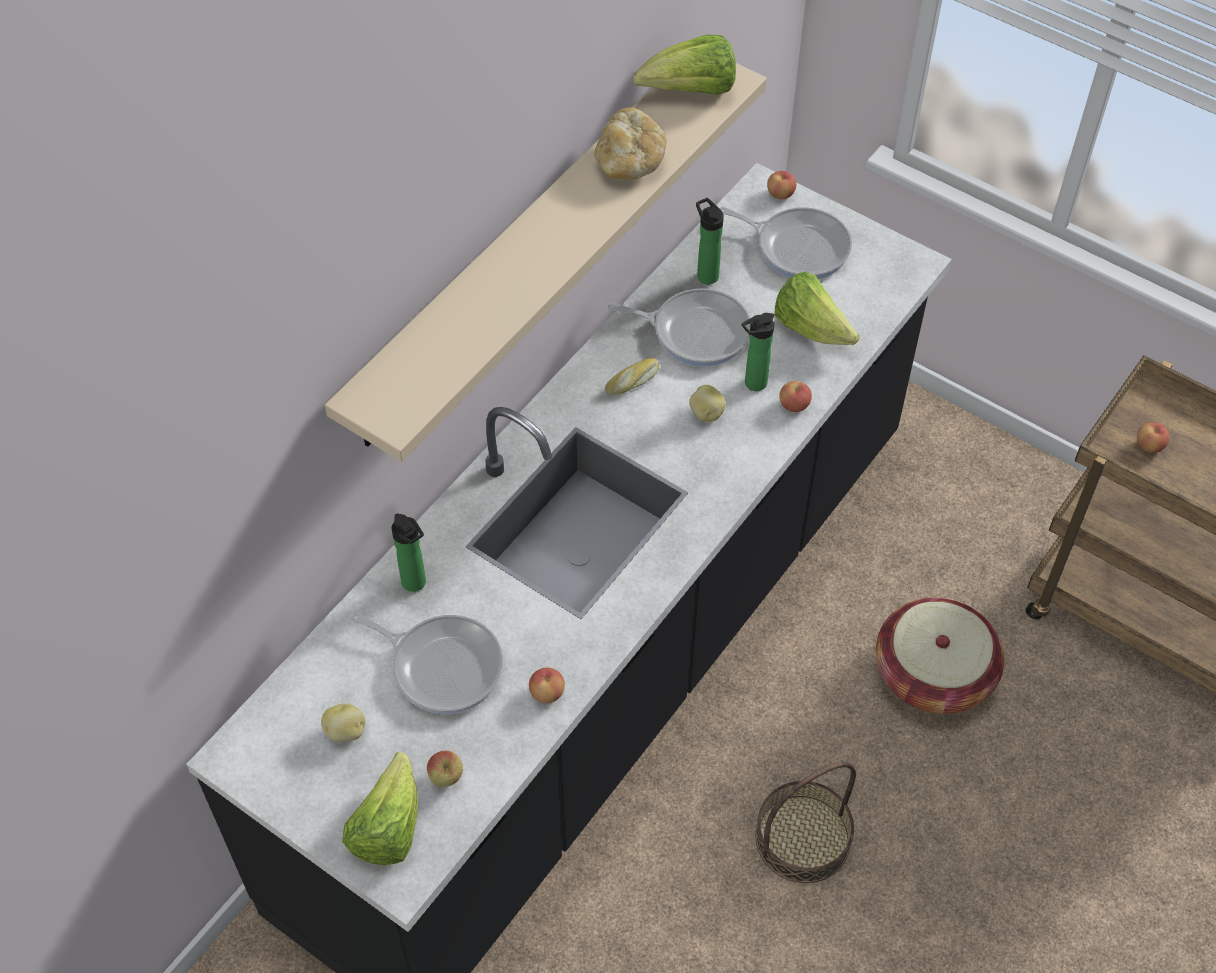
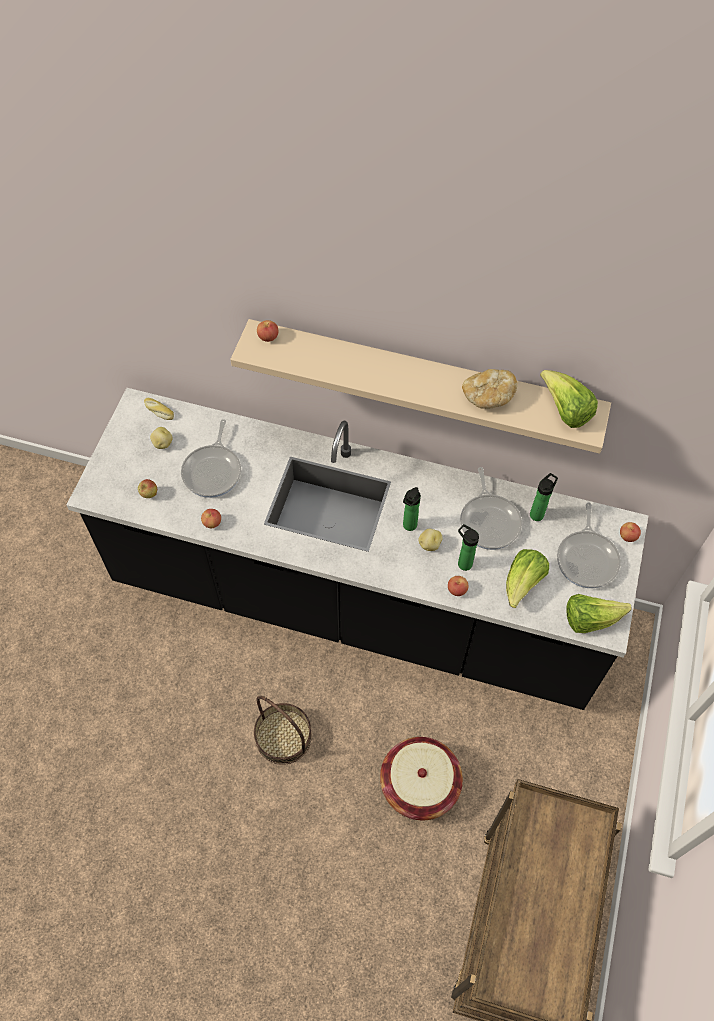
camera: 70 degrees right, 5 degrees up
(387, 828) = (114, 479): lettuce -> lettuce (590, 619)
(416, 584) = (258, 443): bottle -> bottle (408, 526)
(633, 382) = (436, 500): bread -> bread (158, 411)
(1149, 446) = (548, 831): apple -> apple (268, 337)

